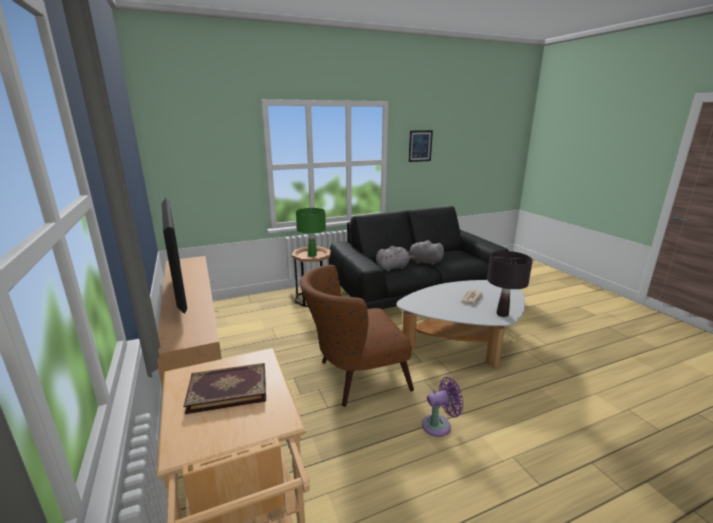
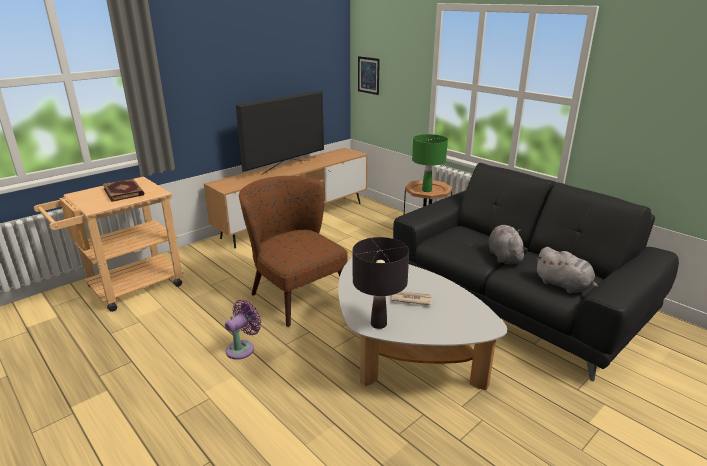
camera: 70 degrees right, 5 degrees up
(393, 267) = (459, 240): grey plush toy -> grey plush toy (564, 286)
(420, 146) = (650, 87): picture -> picture (368, 75)
(439, 425) = (242, 348): purple fan -> purple fan turned 105 degrees counterclockwise

